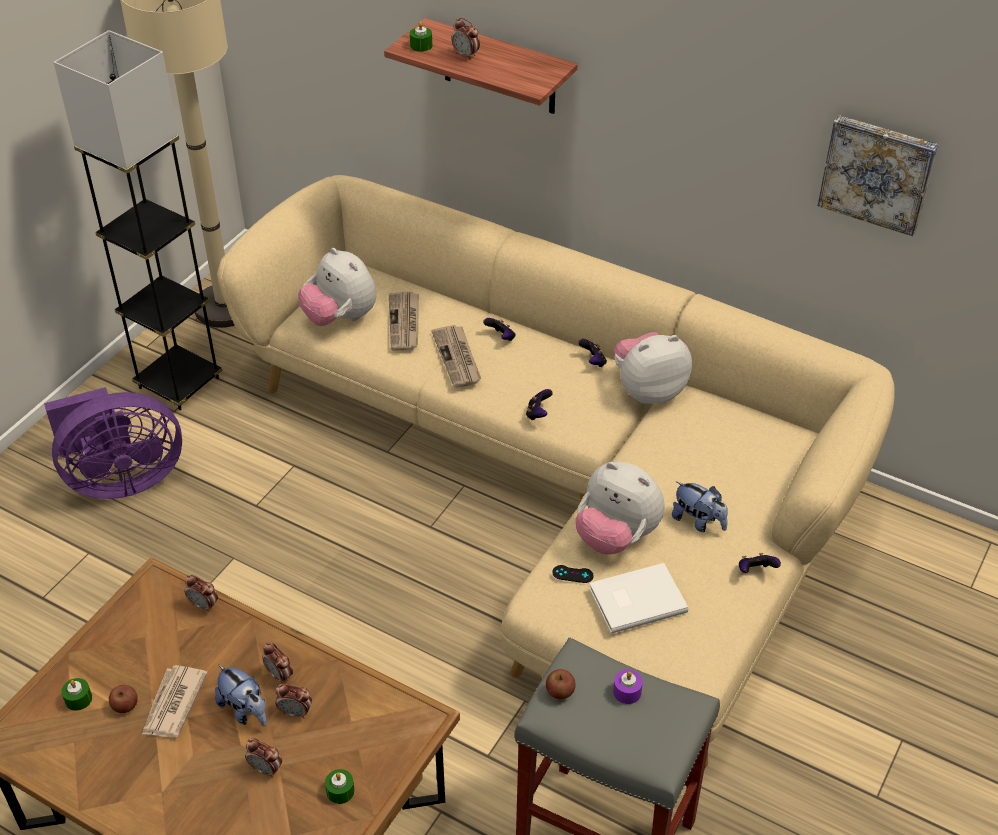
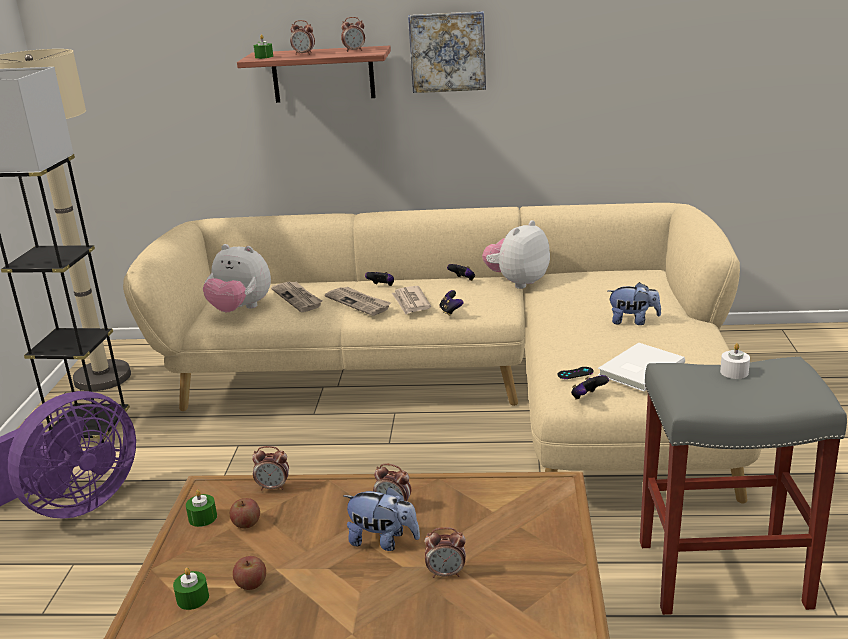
camera: 25 degrees left, 20 degrees down
(173, 704) = (303, 564): newspaper -> newspaper (411, 302)
(295, 712) = (434, 524): alarm clock -> alarm clock (354, 51)
(340, 791) = (535, 560): green candle -> green candle (202, 518)
(560, 691) = (686, 386): apple -> apple (246, 523)
(616, 536) = (583, 346): plush toy -> none
(627, 692) = (734, 372): purple candle -> white candle
(755, 571) = (702, 332): game controller -> game controller (587, 397)
(877, 173) = (641, 49): picture -> picture (448, 52)

